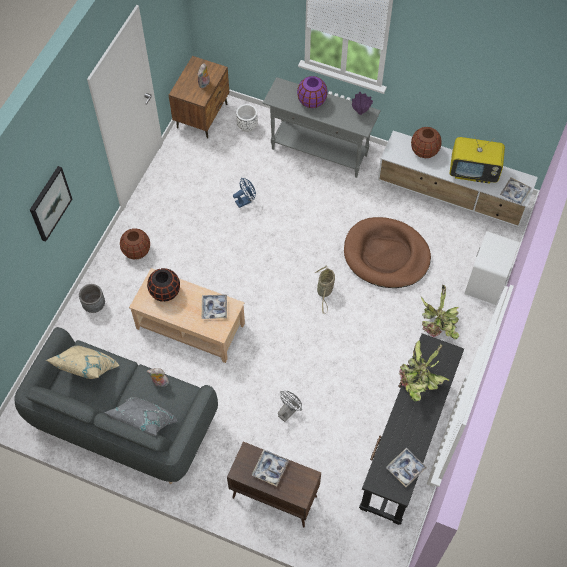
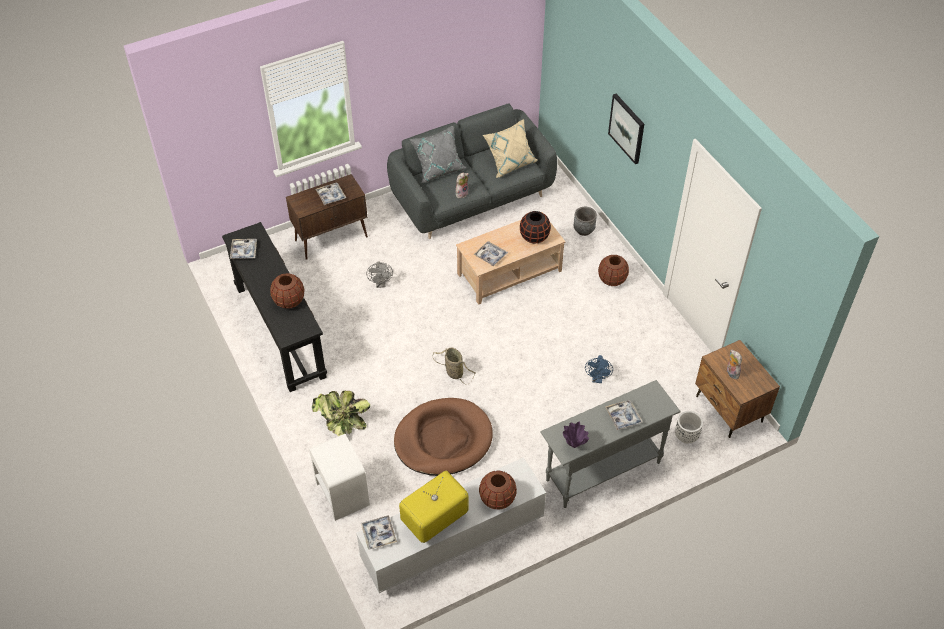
camera: 130 degrees right, 10 degrees down
(312, 101) = (623, 417): purple vase -> tray
(418, 383) = (289, 301): potted plant -> brown vase

